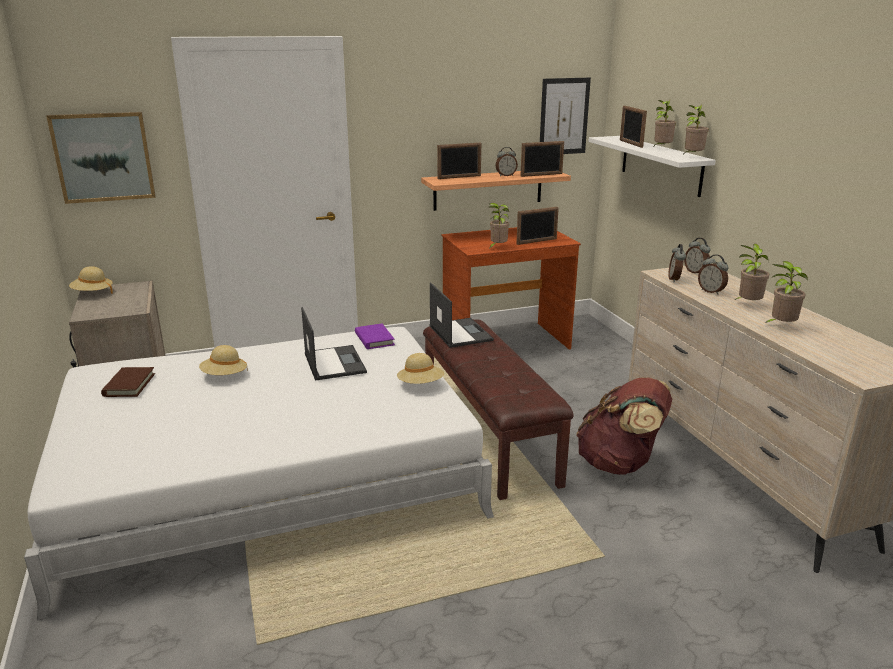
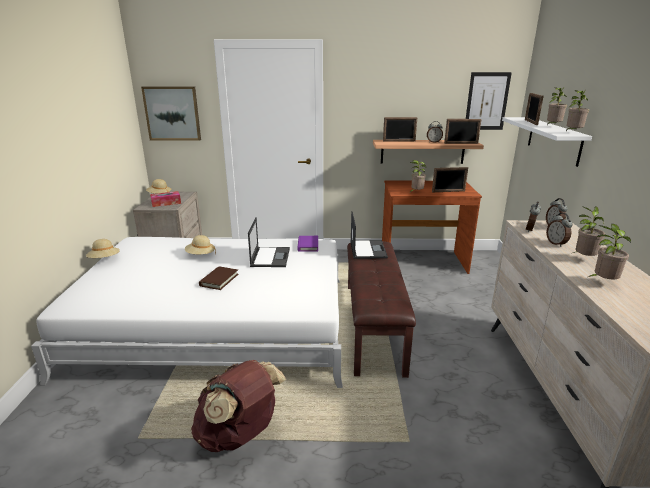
camera: 20 degrees right, 0 degrees up
(118, 304) = (166, 203): none -> tissue box
(129, 385) = (144, 252): brown book -> brown book (219, 280)
(420, 384) = (315, 281): beige hat -> beige hat (104, 259)
(620, 464) = (462, 368): brown backpack -> brown backpack (239, 434)

